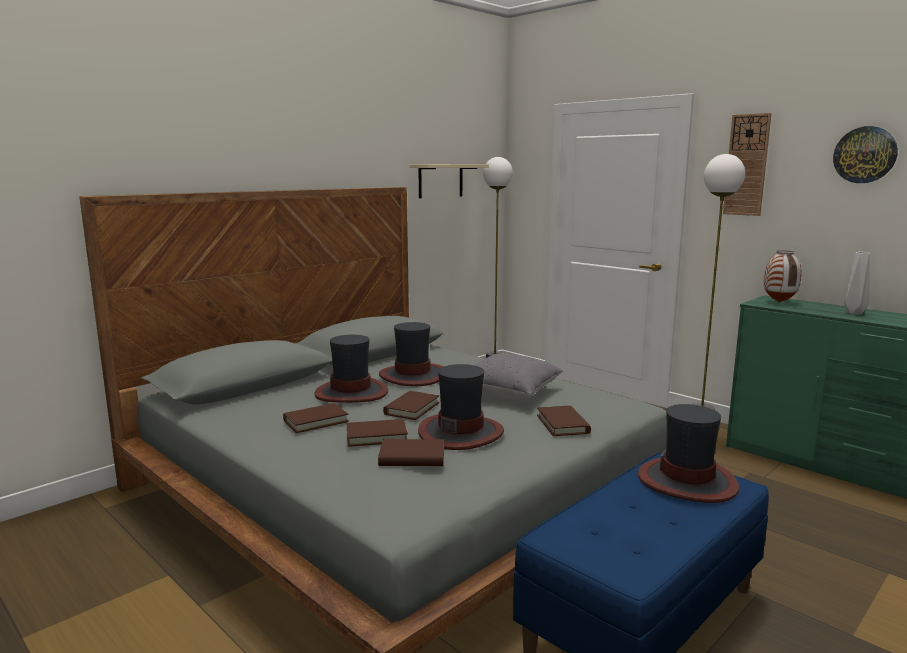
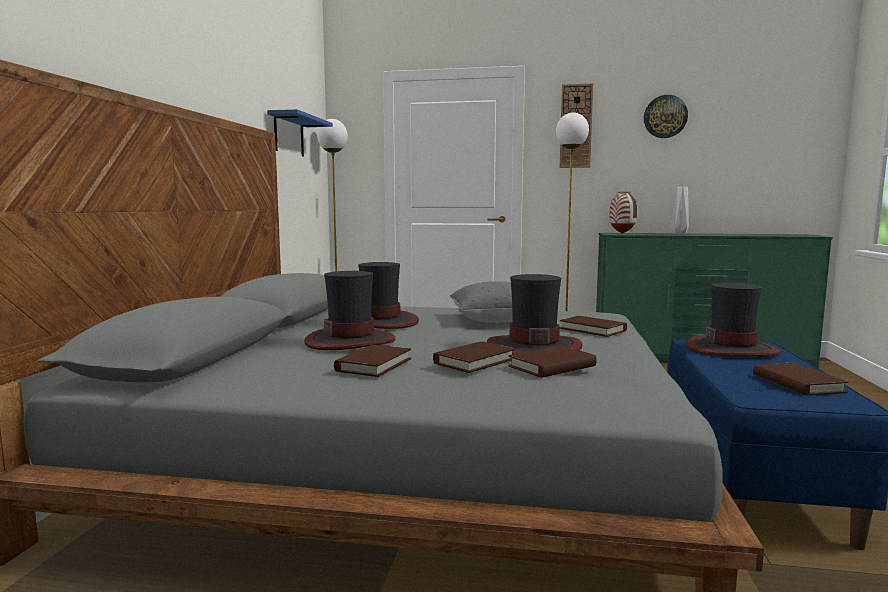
camera: 35 degrees left, 5 degrees down
(411, 408) = (446, 340): brown book -> brown book (797, 383)
(440, 180) = (289, 135): beige shelf -> blue shelf

